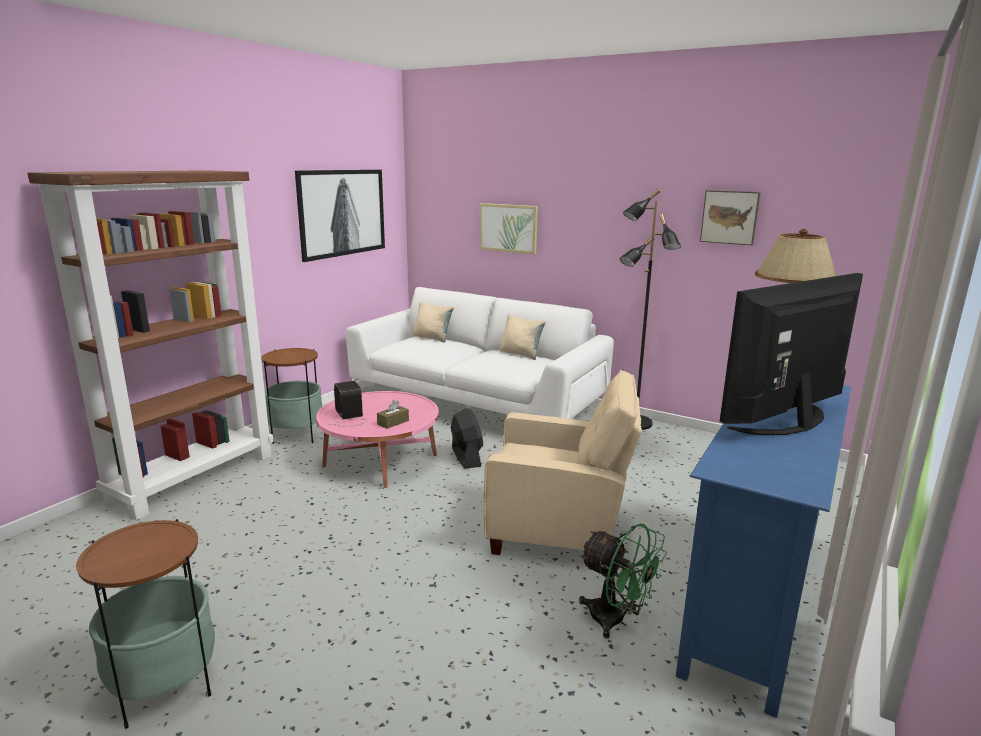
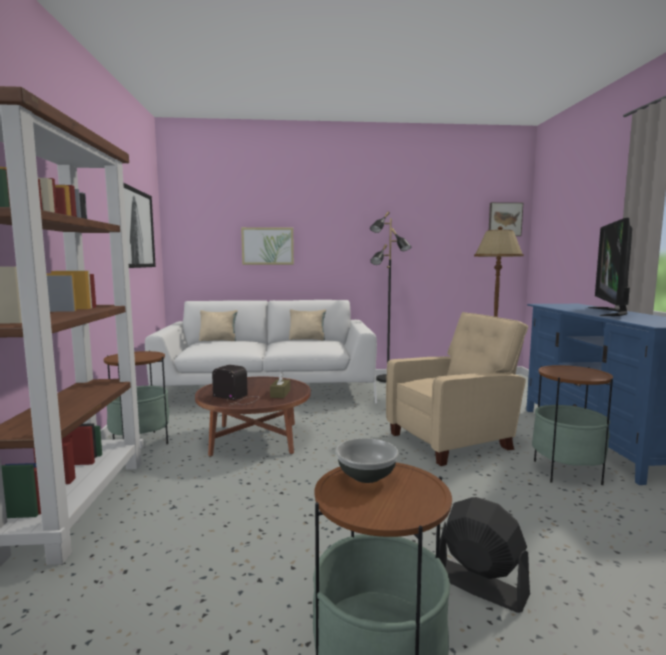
camera: 35 degrees left, 10 degrees down
(154, 535) = (367, 476): none -> bowl
(380, 460) = (255, 439): pink coffee table -> brown coffee table
(466, 457) = (317, 420): black fan -> black fan (479, 584)
(616, 620) = (566, 472): green fan -> side table
(730, 217) = (432, 229): picture -> picture (504, 219)

